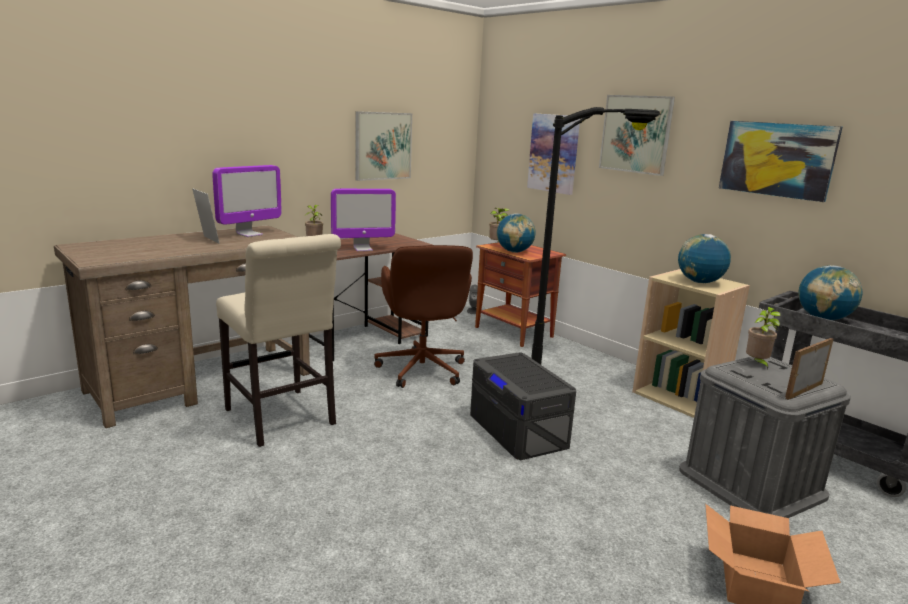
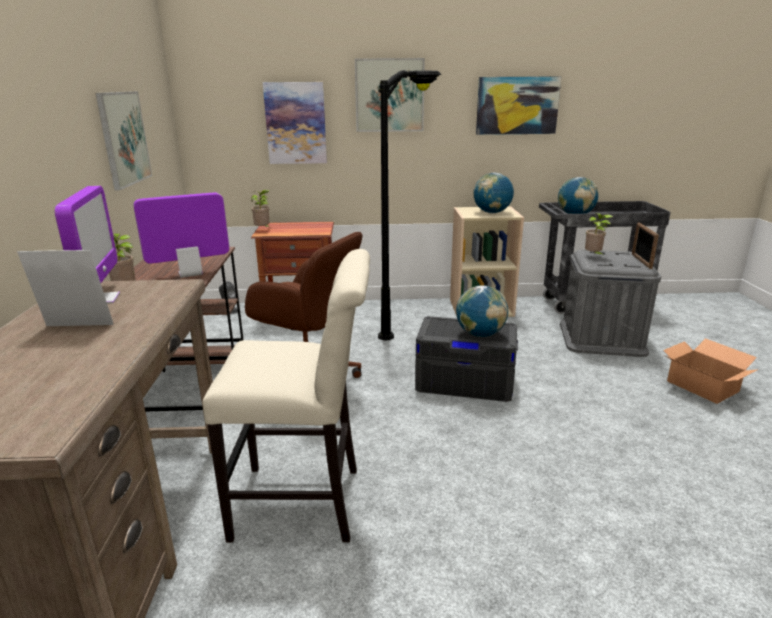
camera: 50 degrees left, 5 degrees up
(363, 249) = (190, 274): monitor -> monitor turned 135 degrees counterclockwise
(514, 252) = (298, 232): globe -> globe (480, 334)

